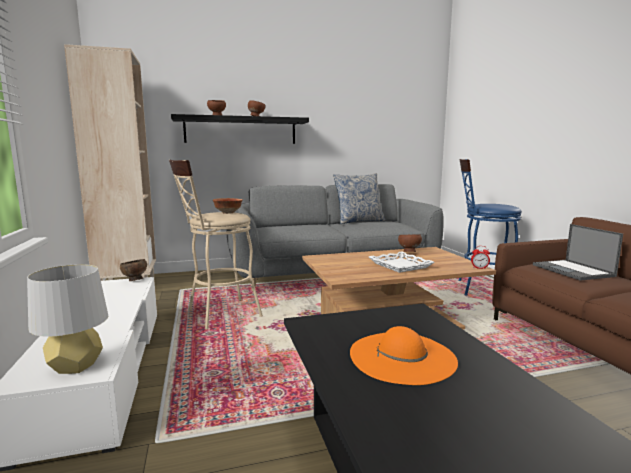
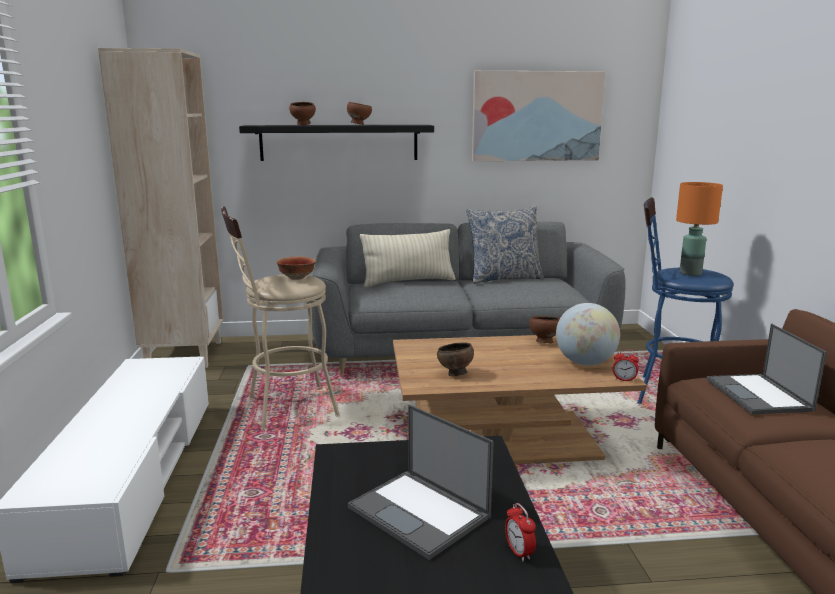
camera: 10 degrees right, 5 degrees up
(76, 366) = (85, 481): grey table lamp -> none
(134, 280) = (179, 361): brown bowl -> brown bowl (455, 374)
(295, 225) = (408, 282): none -> beige pillow
(371, 116) = (536, 116): none -> picture
(399, 265) = (514, 367): white tray -> none
(402, 356) = (420, 513): orange hat -> laptop
(445, 261) = (585, 363): none -> globe
(493, 205) = (690, 273): none -> orange table lamp
(503, 376) = (519, 552): none -> alarm clock

